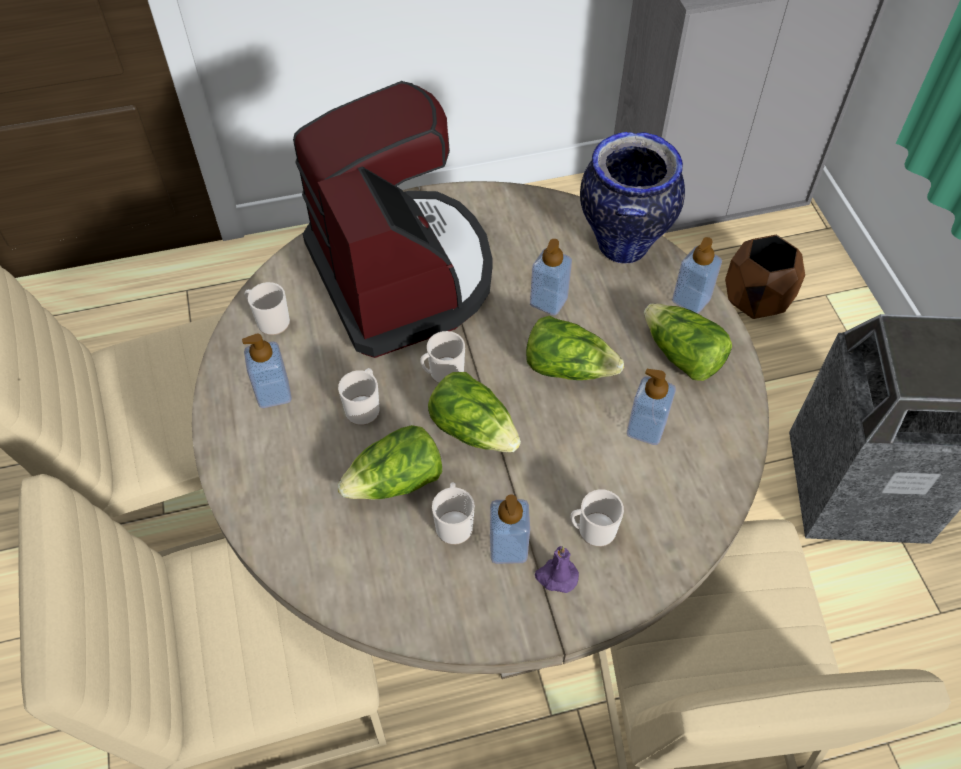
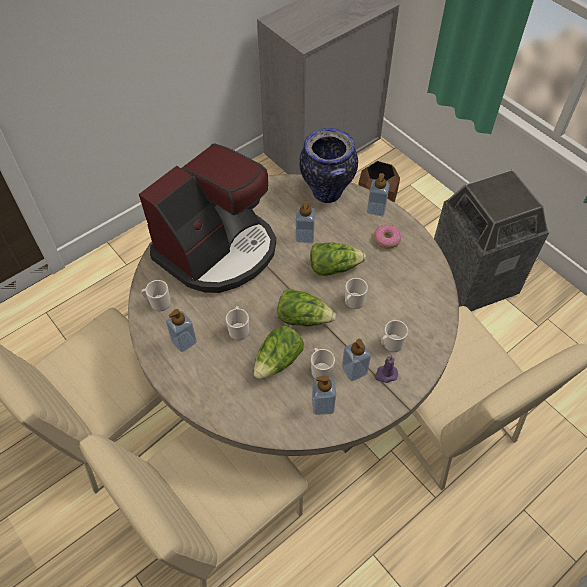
camera: 25 degrees left, 0 degrees up
(402, 274) = (218, 250): coffee machine -> coffee machine turned 90 degrees clockwise
(443, 373) = (270, 295): mug -> mug (353, 302)
(646, 428) = (389, 283): soap dispenser -> soap dispenser (323, 405)
(682, 355) = (387, 239): lettuce -> donut

